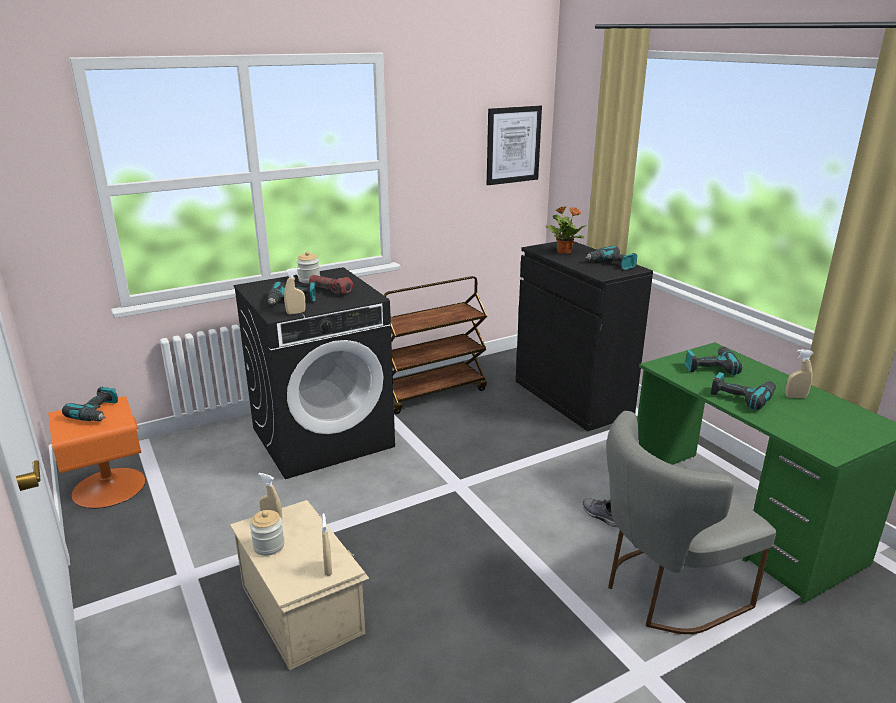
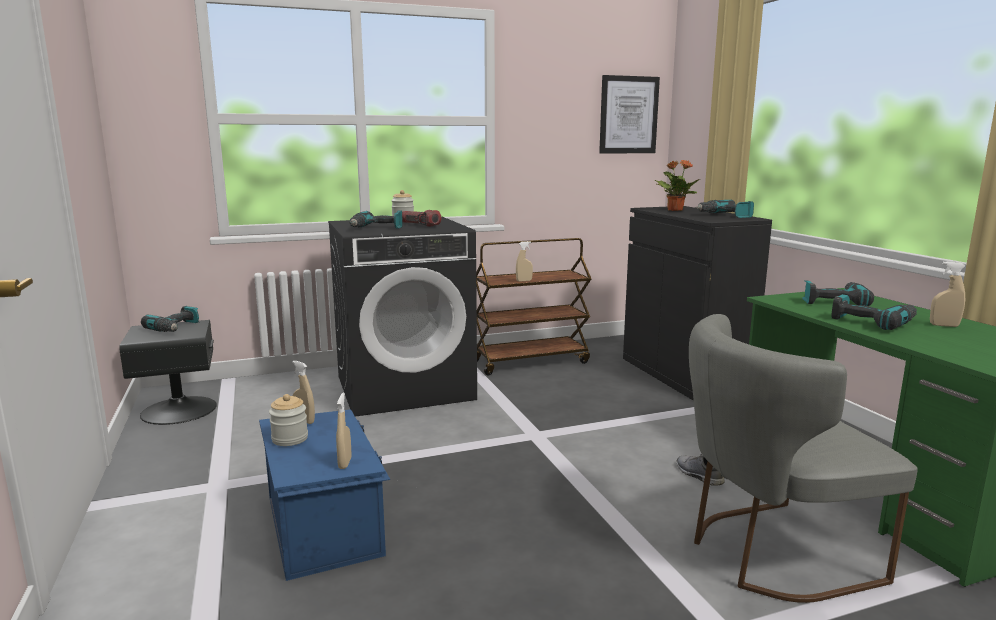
camera: 10 degrees right, 10 degrees down
(107, 487) = (178, 410): orange nightstand -> black nightstand
(296, 313) = (375, 233): beige spray bottle -> beige spray bottle (524, 281)
(303, 607) = (325, 524): beige storage box -> blue storage box

